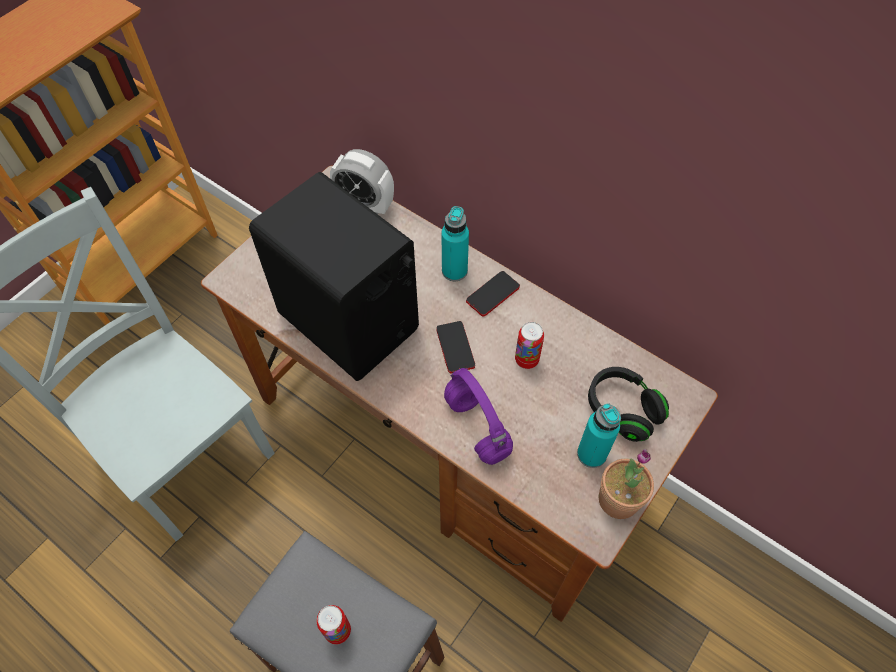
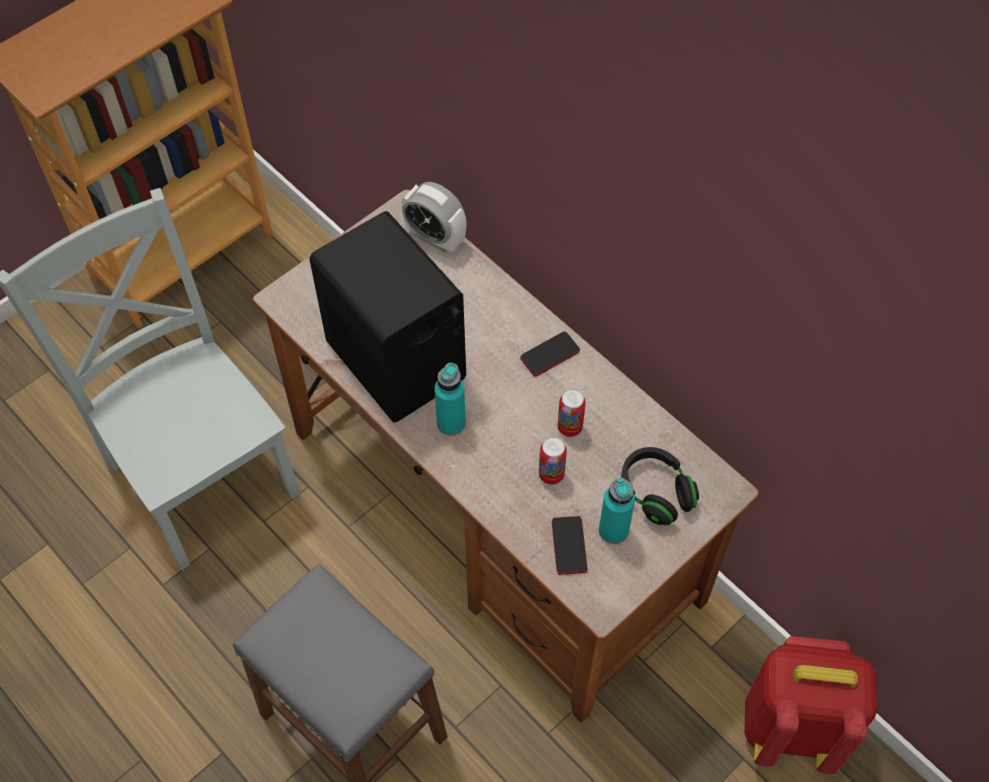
camera: 10 degrees right, 0 degrees up
(337, 630) = (335, 660): can -> can (551, 474)
(454, 271) = (515, 324): turquoise bottle -> turquoise bottle (451, 423)
(455, 347) = (499, 404): phone -> phone (569, 546)
(478, 428) = (506, 487): purple headphones -> none
(618, 499) = (629, 578): potted plant -> none
(743, 590) = (792, 726): none -> red backpack

